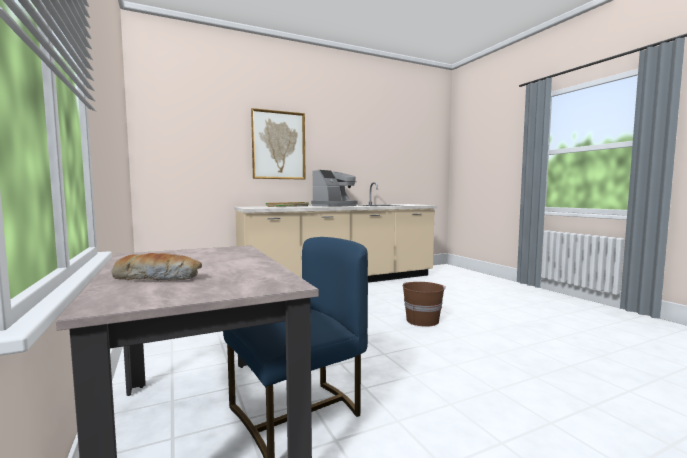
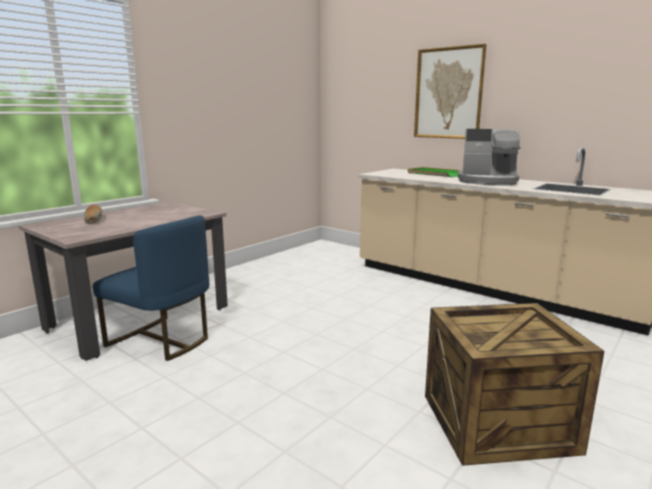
camera: 65 degrees right, 10 degrees up
(422, 320) = (403, 359): brown bucket -> none
(502, 317) = (497, 421): none -> crate

